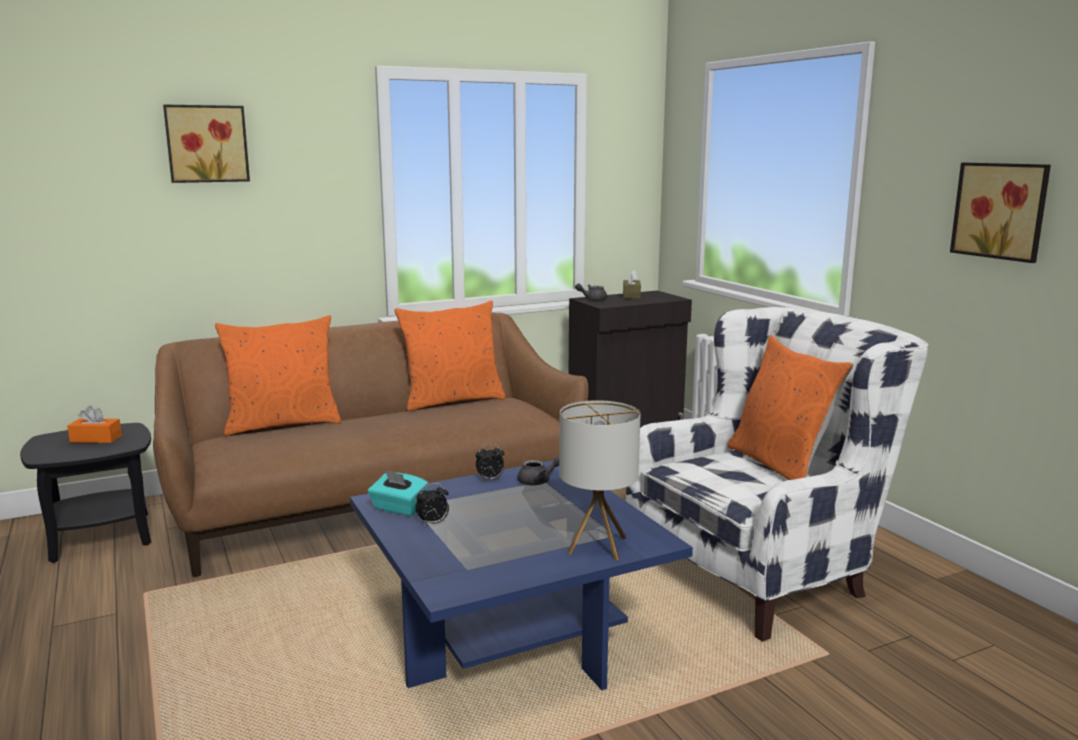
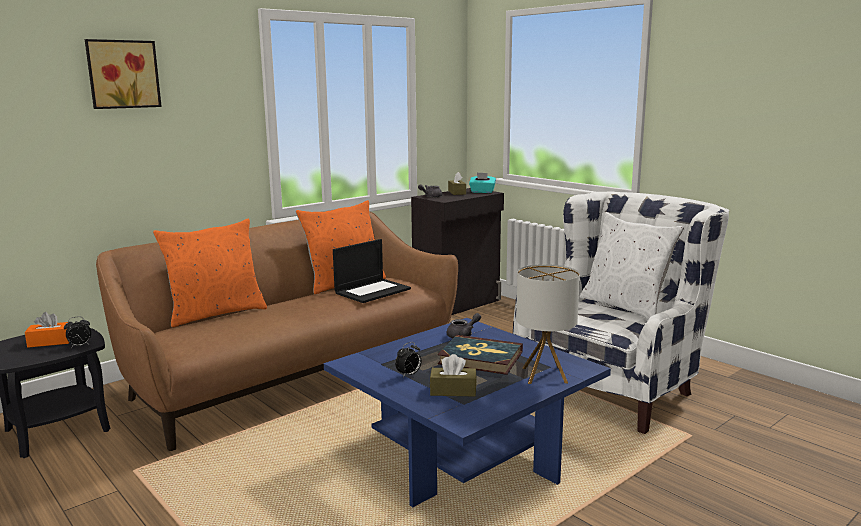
camera: 15 degrees left, 0 degrees up
(398, 509) = (372, 367): turquoise tissue box -> turquoise tissue box (482, 192)
(468, 550) = (453, 390): none -> brown tissue box
(476, 413) = (372, 291): none -> laptop
(490, 479) = (425, 338): alarm clock -> alarm clock (80, 346)
(535, 513) = (480, 358): none -> book
(780, 465) = (625, 307): orange pillow -> white pillow
(1002, 210) = (759, 115): picture -> none

